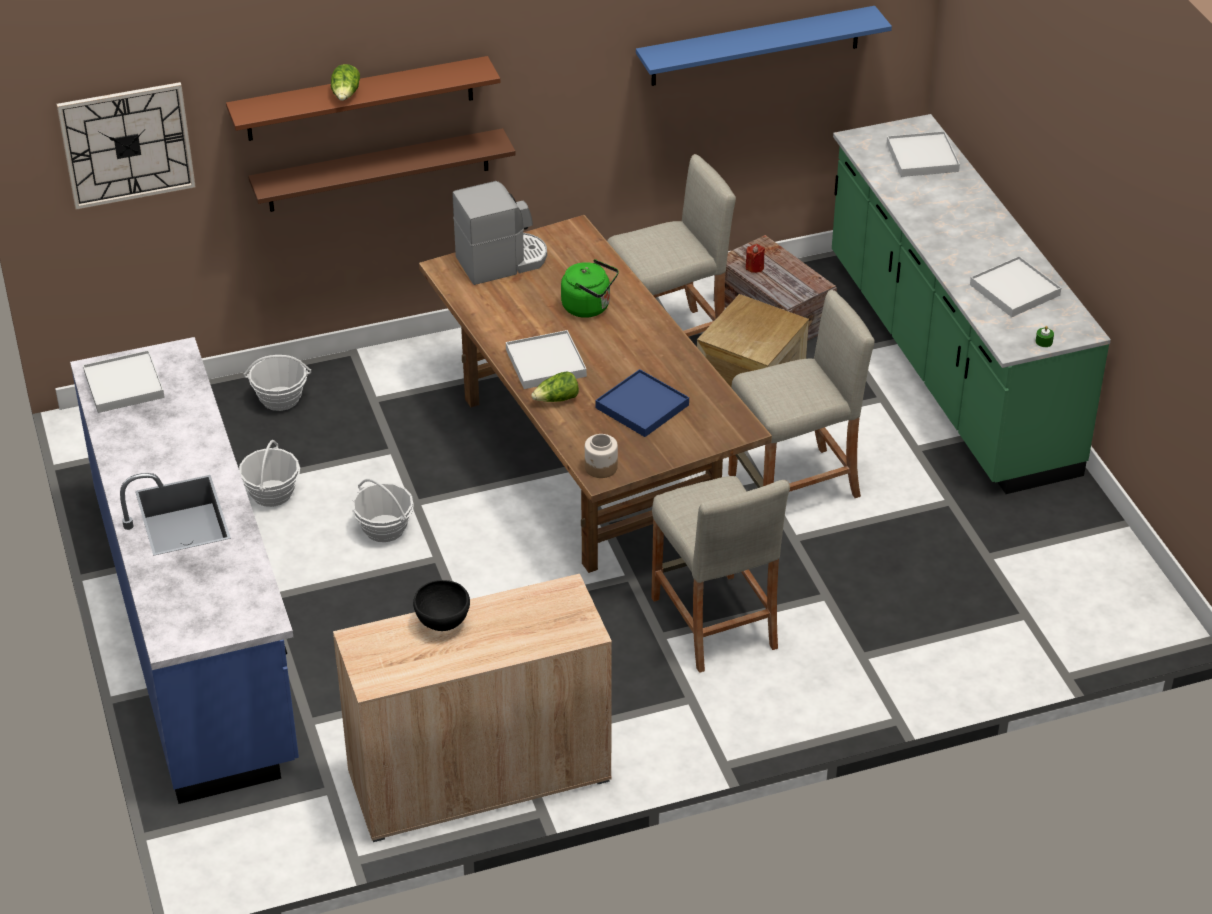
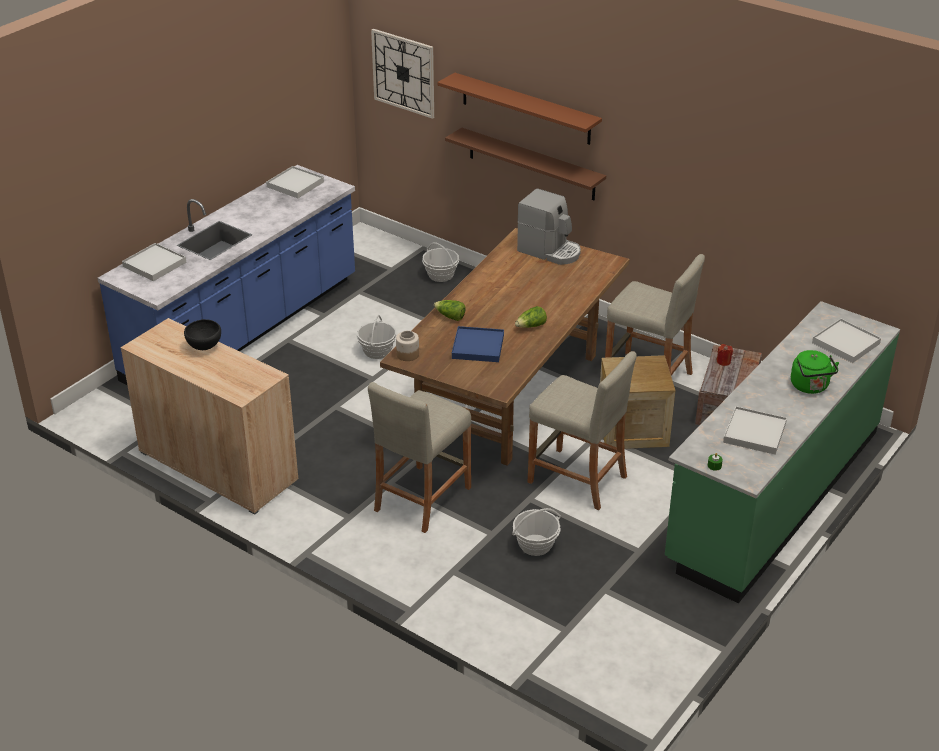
camera: 55 degrees right, 5 degrees down
(272, 493) = (366, 306): basket -> basket (535, 545)
(346, 95) = (505, 96): lettuce -> lettuce (531, 326)
(546, 363) = (478, 300): white tray -> white tray (154, 264)
(589, 307) = (546, 294): green kettle -> green kettle (810, 387)
(756, 46) = (781, 204): blue shelf -> none

